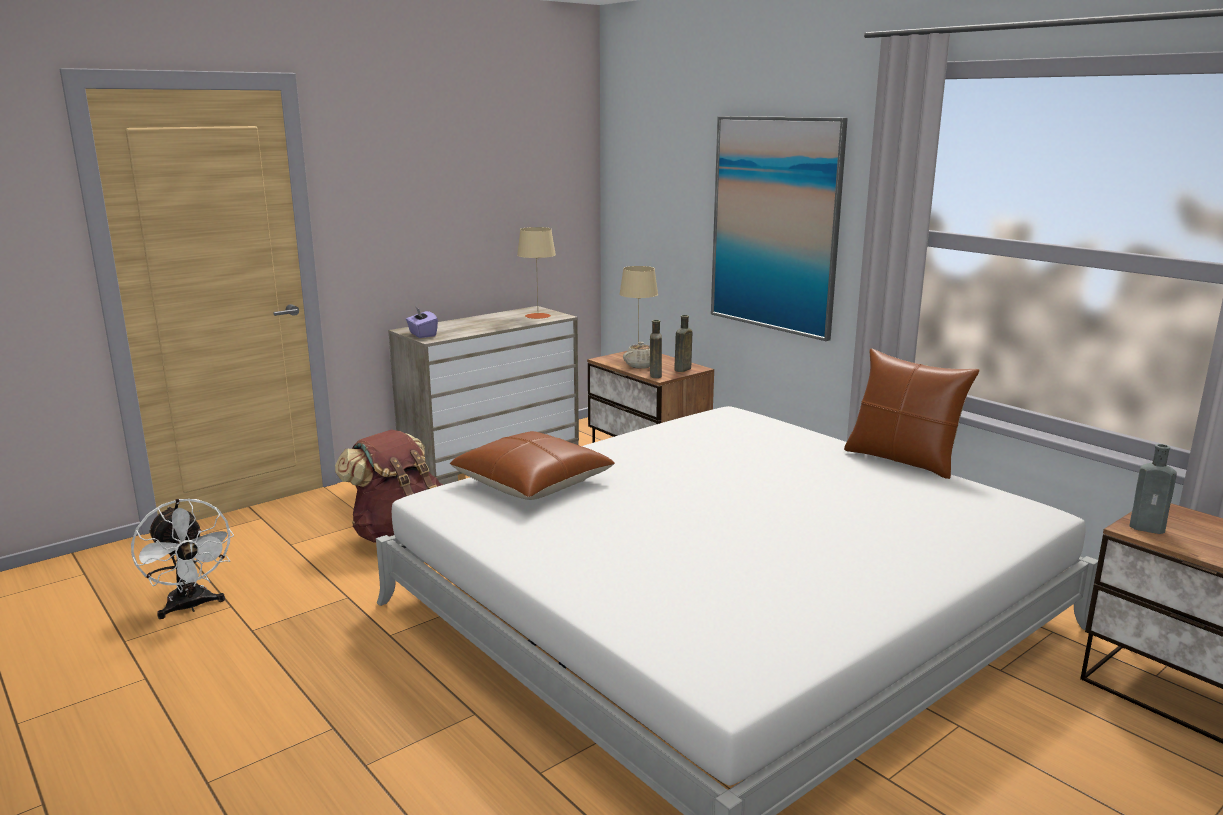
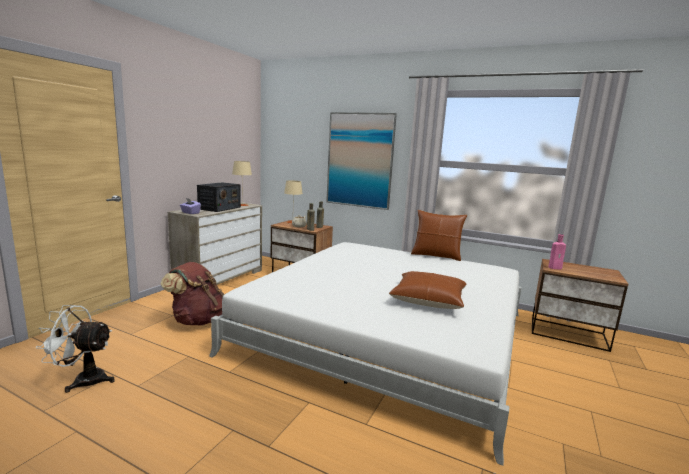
camera: 25 degrees left, 5 degrees down
(191, 607) = (83, 380): white fan -> white fan turned 150 degrees clockwise
(486, 324) = (219, 208): none -> radio
(532, 483) = (291, 278): brown pillow -> brown pillow (428, 300)
(1149, 528) = (556, 268): grey bottle -> pink bottle

